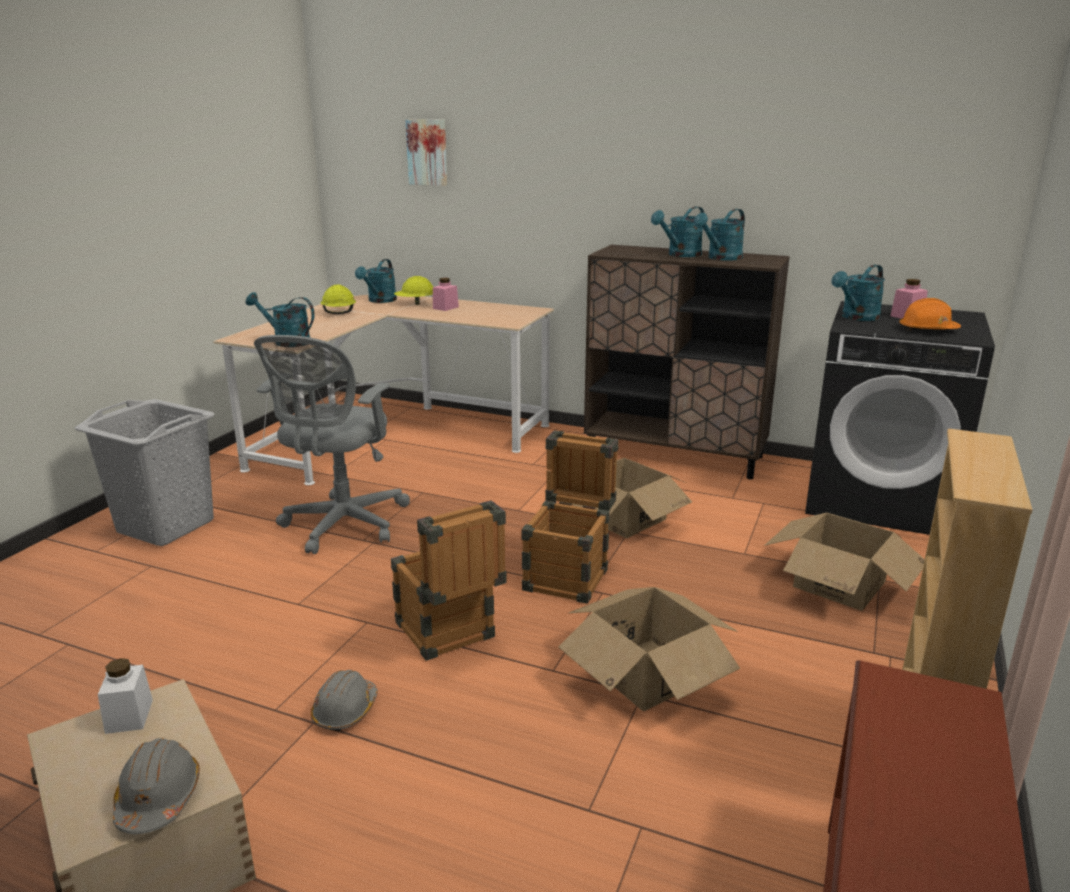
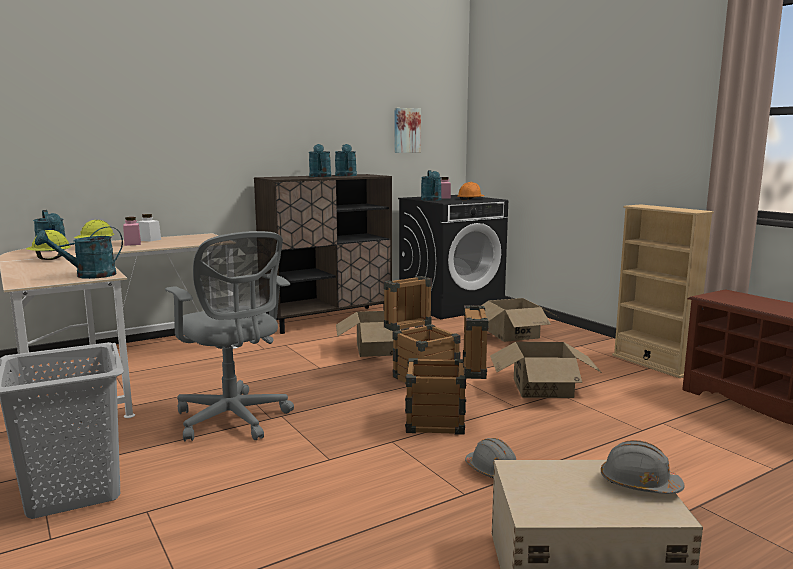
camera: 55 degrees left, 10 degrees down
(129, 716) = (528, 484): white jar -> white jar (149, 240)
(428, 152) = (75, 109): picture -> picture (406, 130)

